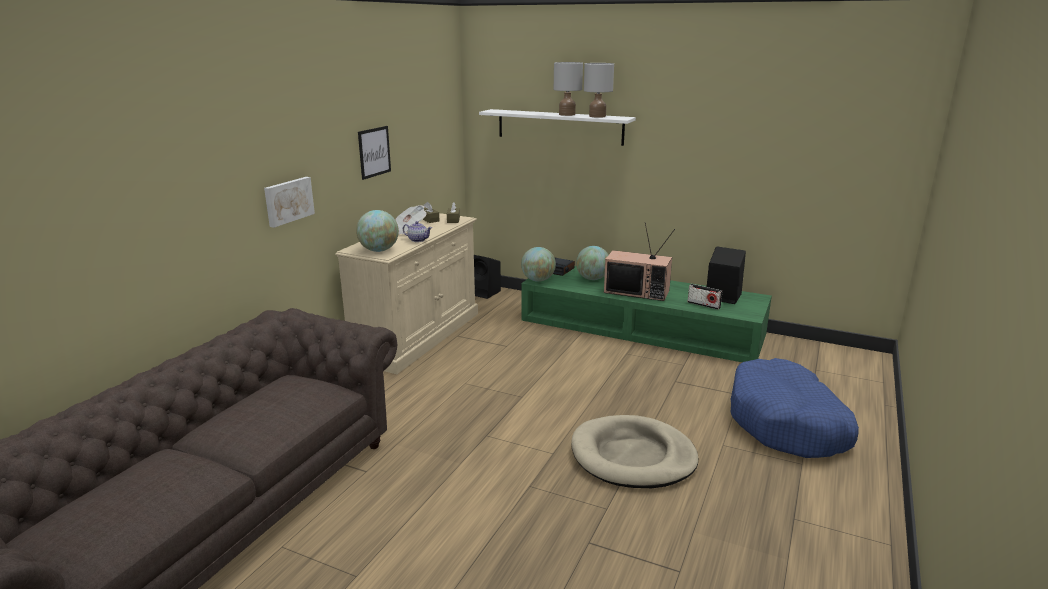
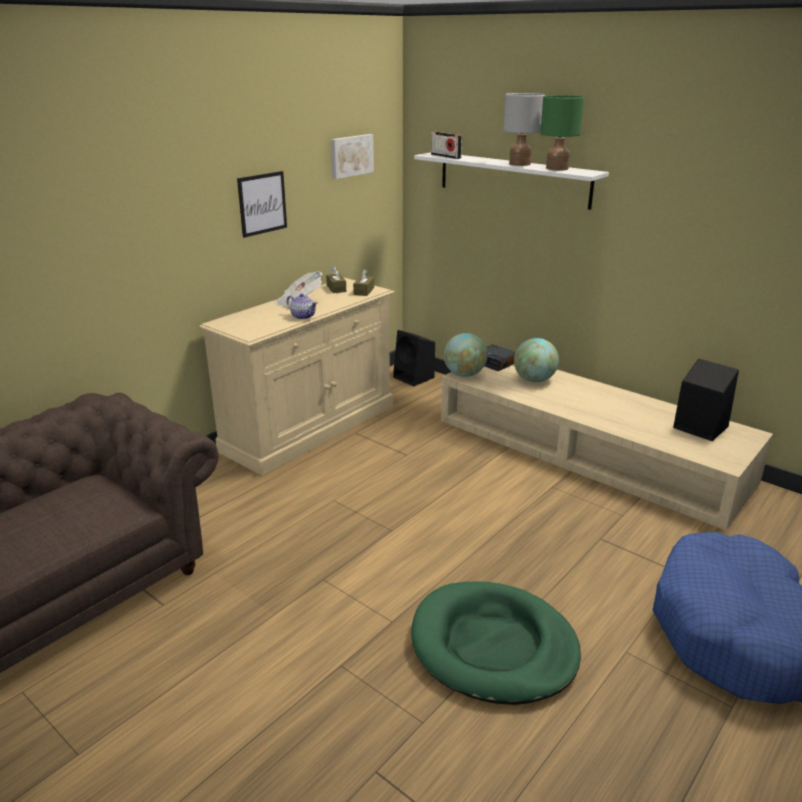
camera: 15 degrees right, 5 degrees up
(288, 201) = (130, 262): picture -> picture (350, 156)
(379, 250) = (248, 327): globe -> none
(597, 116) = (556, 168): grey table lamp -> green table lamp
(633, 456) = (493, 646): beige dog bed -> green dog bed
(637, 291) = (585, 405): television -> none
(641, 326) = (589, 449): green tv stand -> beige tv stand
(703, 305) = (666, 437): radio -> radio (445, 156)

